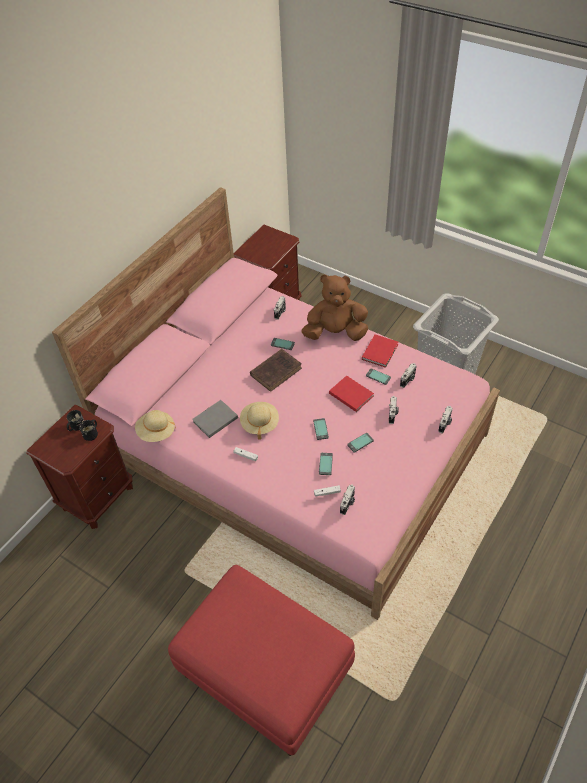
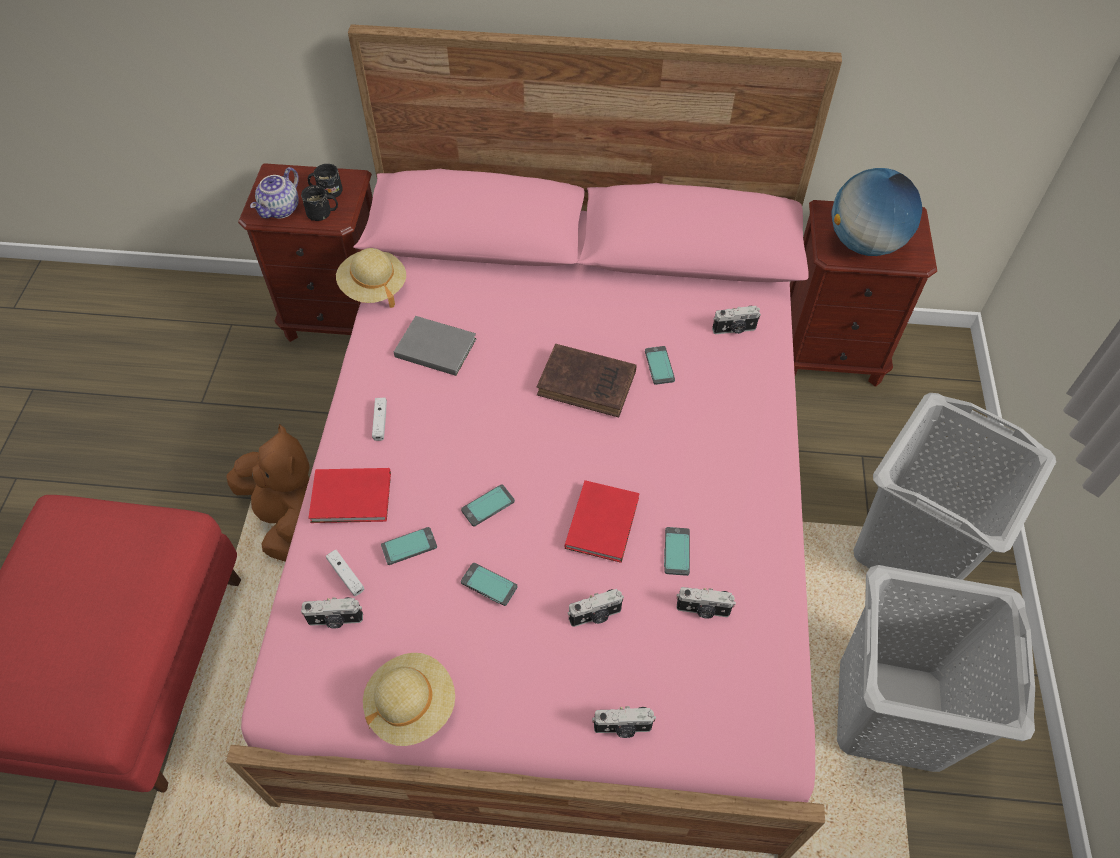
camera: 60 degrees right, 5 degrees up
(73, 451) = (281, 210): none -> teapot
(259, 424) = (457, 411): beige hat -> beige hat (411, 705)
(269, 250) = (864, 243): none -> globe
(335, 333) = (743, 434): brown plush toy -> brown plush toy (285, 517)
(381, 351) = (746, 530): red book -> red book (353, 498)
(382, 333) = (913, 549): none -> grey laundry basket

